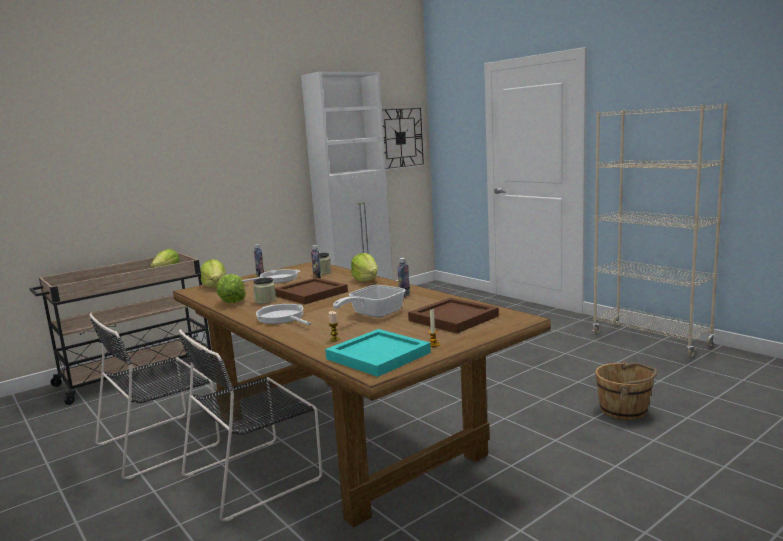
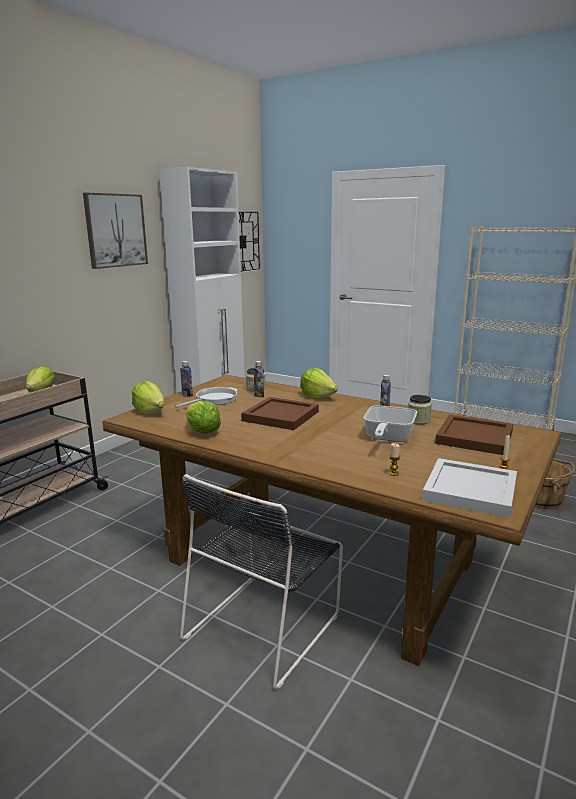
camera: 20 degrees left, 5 degrees up
(162, 443) = (119, 601): black chair -> none
(255, 132) = (115, 230): none -> picture
(265, 301) = (241, 428): jar -> jar (418, 420)
(282, 318) = (294, 450): frying pan -> none
(380, 355) = (472, 490): turquoise tray -> white tray

